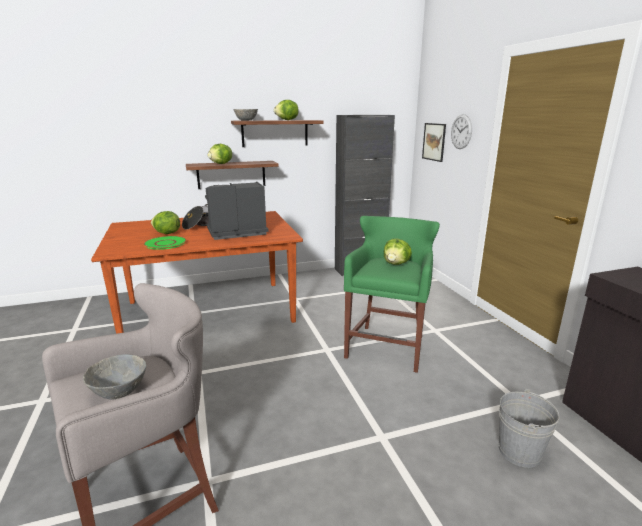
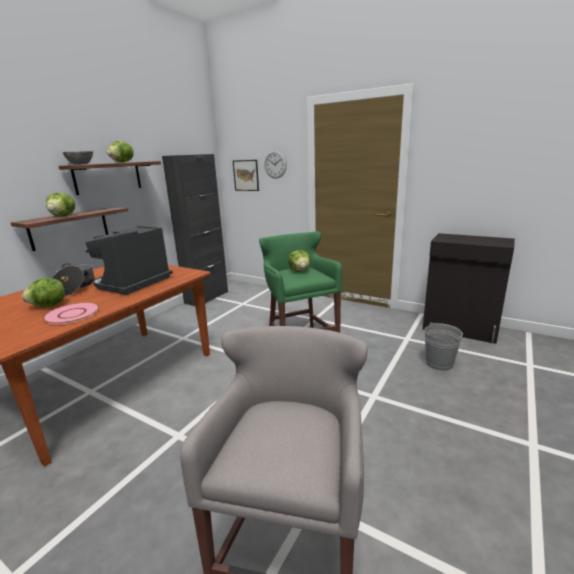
camera: 40 degrees left, 0 degrees up
(119, 391) = (299, 438): grey bowl -> none
(165, 243) = (72, 314): green plate -> pink plate

